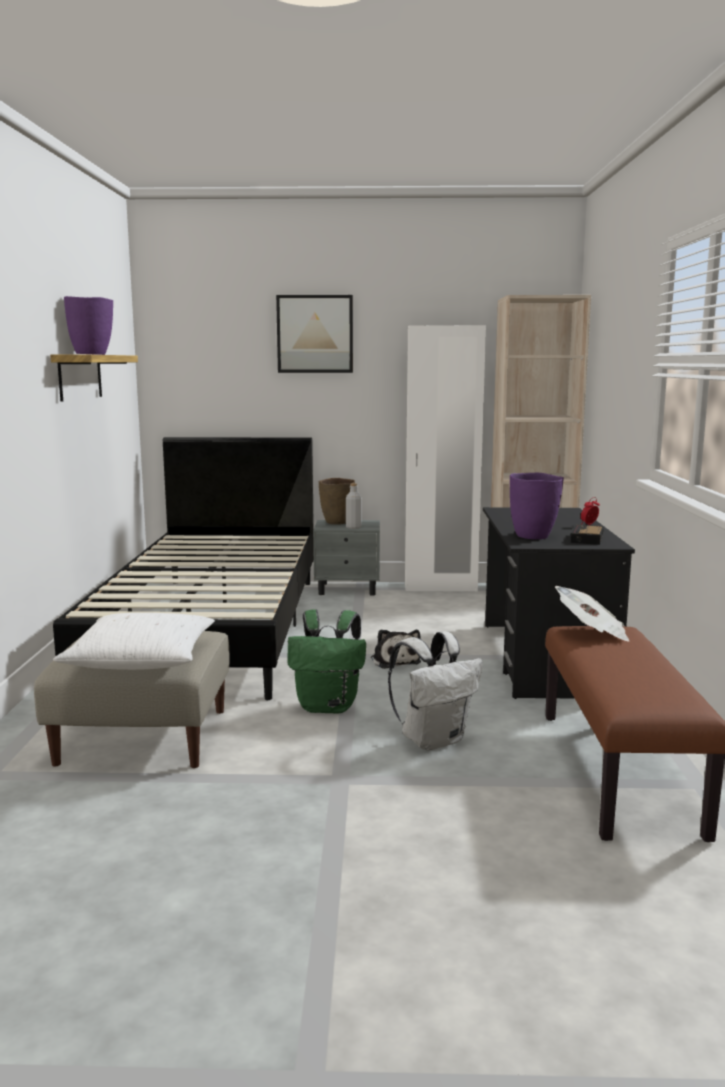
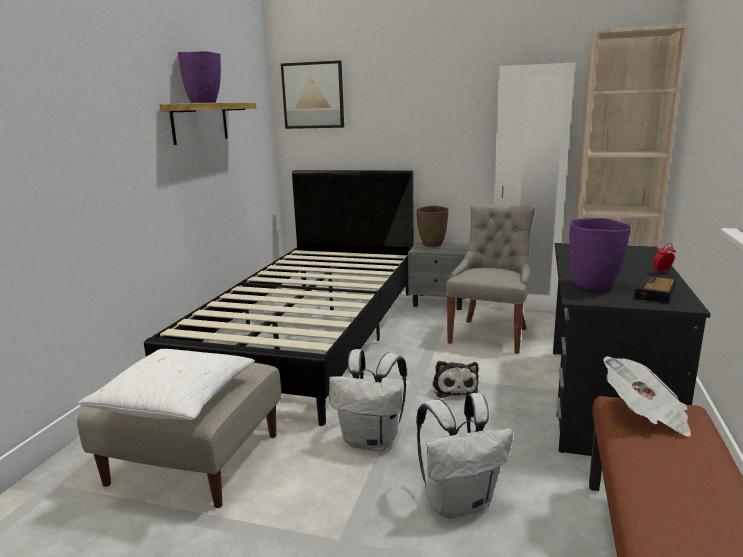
camera: 15 degrees right, 5 degrees up
(315, 334) = (416, 78): picture -> picture (313, 95)
(329, 706) = (372, 441): green backpack -> white backpack
(353, 527) = (444, 250): grey bottle -> none
(415, 615) = (490, 335): none -> grey chair

